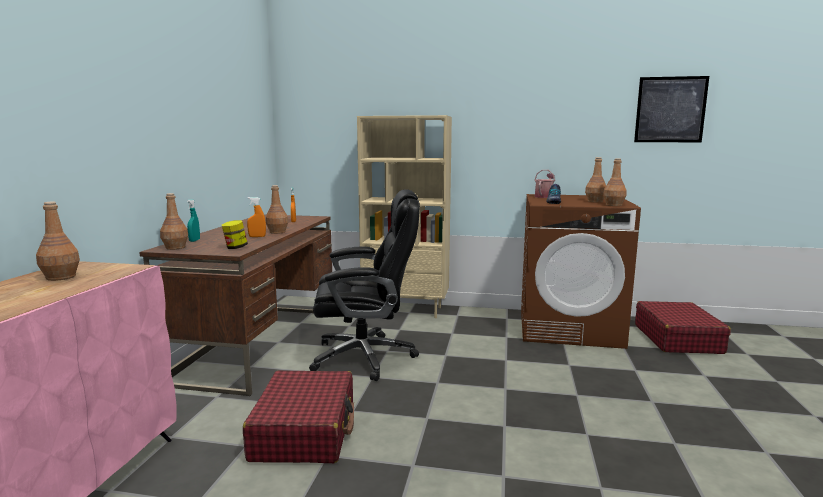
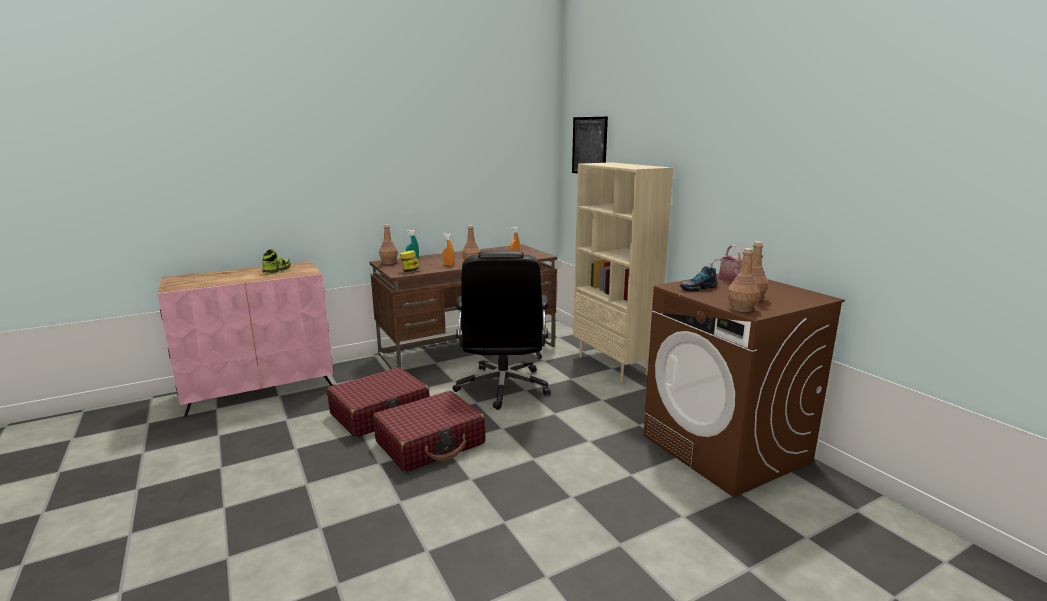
camera: 50 degrees right, 5 degrees up
(60, 277) = (277, 270): brown bottle -> shoe
(366, 357) = (503, 387): black office chair -> black office chair turned 45 degrees clockwise
(670, 110) = (938, 180): picture -> picture (589, 146)
(677, 339) = (836, 526): red suitcase -> red suitcase (430, 443)

